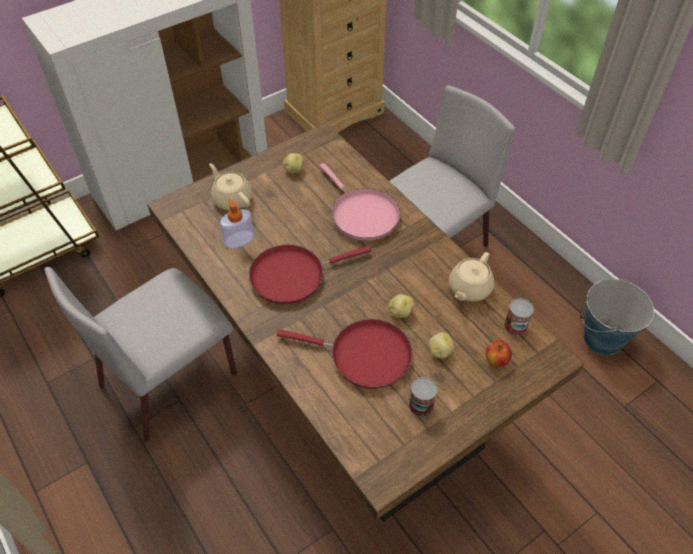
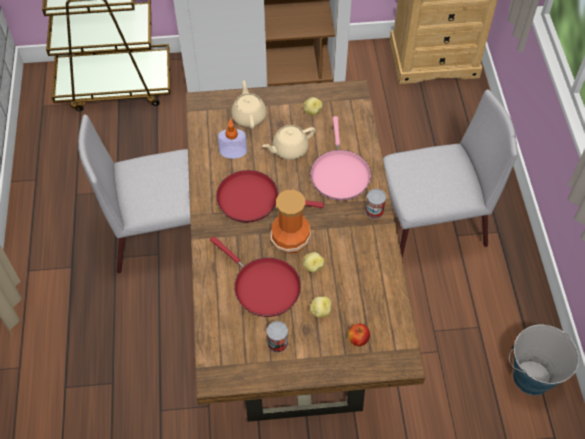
camera: 30 degrees right, 5 degrees up
(360, 296) = (291, 240): none -> vase
(469, 288) = (379, 274): beige teapot -> beige teapot (289, 149)
(515, 326) = (393, 321): can -> can (374, 211)

